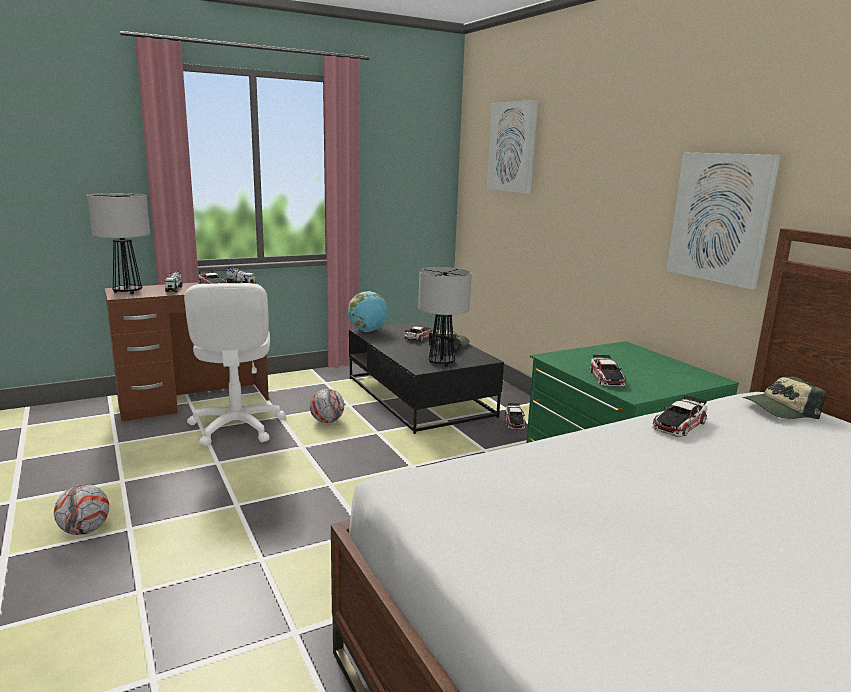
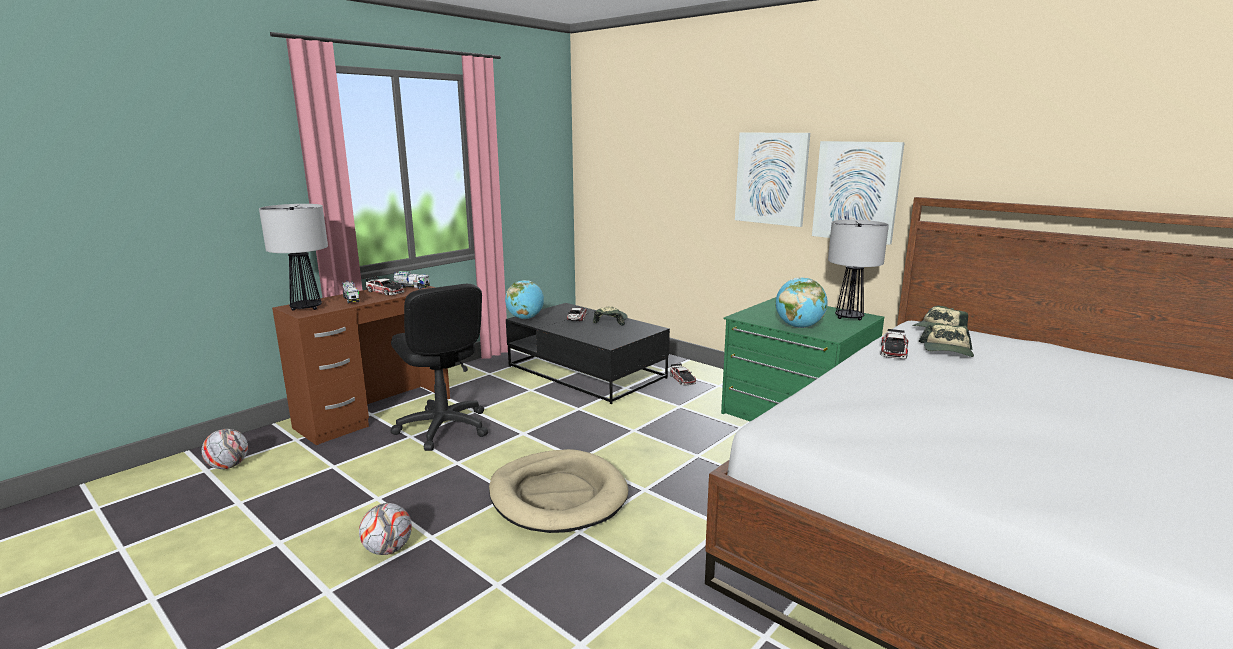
camera: 20 degrees left, 0 degrees up
(236, 427) = (443, 428): white office chair -> black office chair
(275, 516) = (558, 496): none -> beige dog bed
(327, 421) = (525, 407): football -> football (228, 466)
(441, 363) = (621, 336): table lamp -> table lamp (848, 318)
(512, 147) = (638, 138): picture -> picture (771, 178)
(606, 378) = (799, 327): toy car -> globe
(757, 437) = (947, 351): none -> cap

